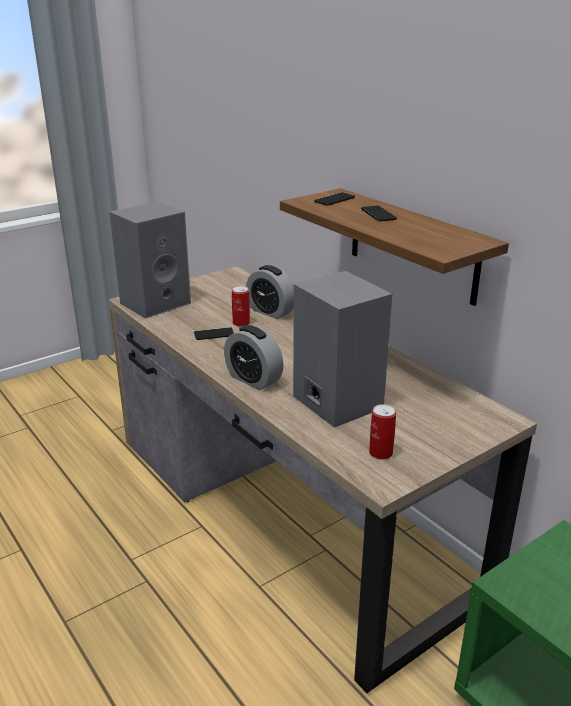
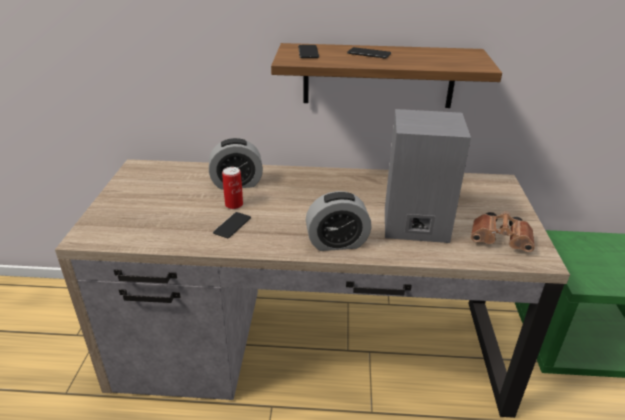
camera: 50 degrees left, 5 degrees up
(156, 302) = (117, 226): grey speaker -> none
(380, 453) = (502, 241): can -> brown binoculars

